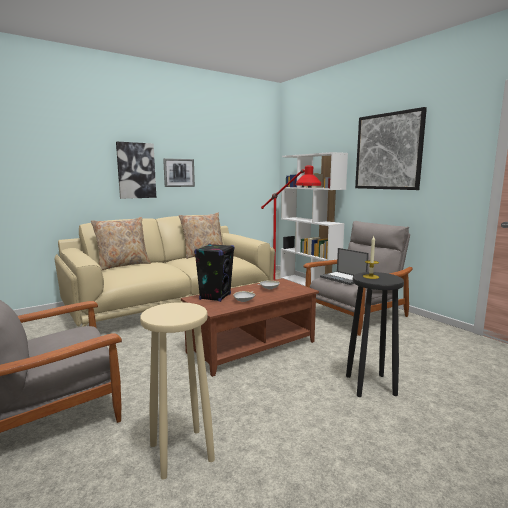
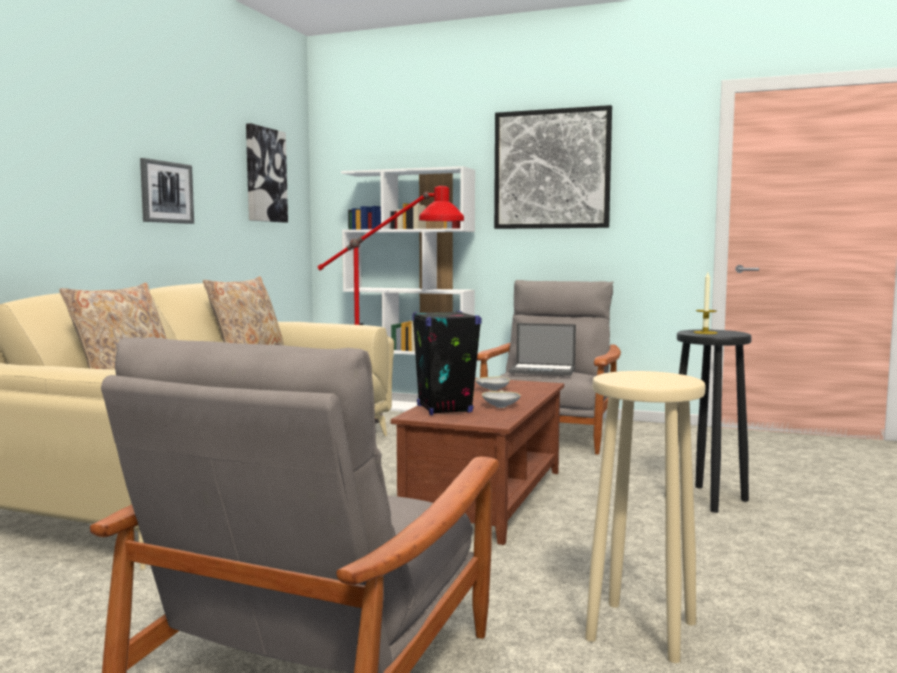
camera: 35 degrees left, 5 degrees down
(136, 170) = (92, 180): picture -> picture (265, 175)

